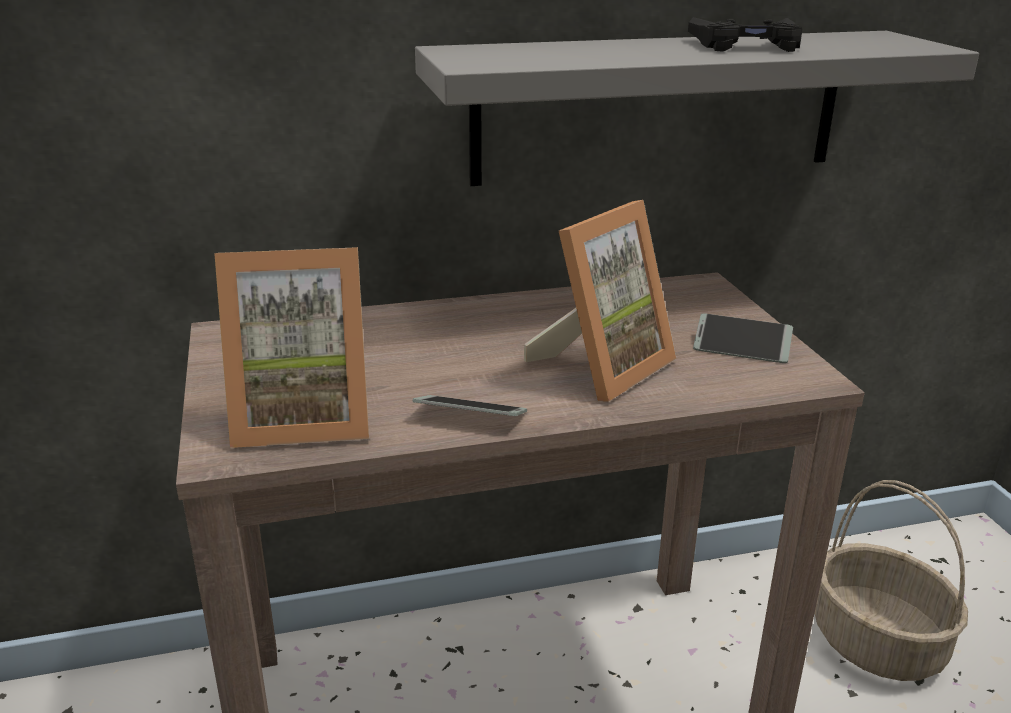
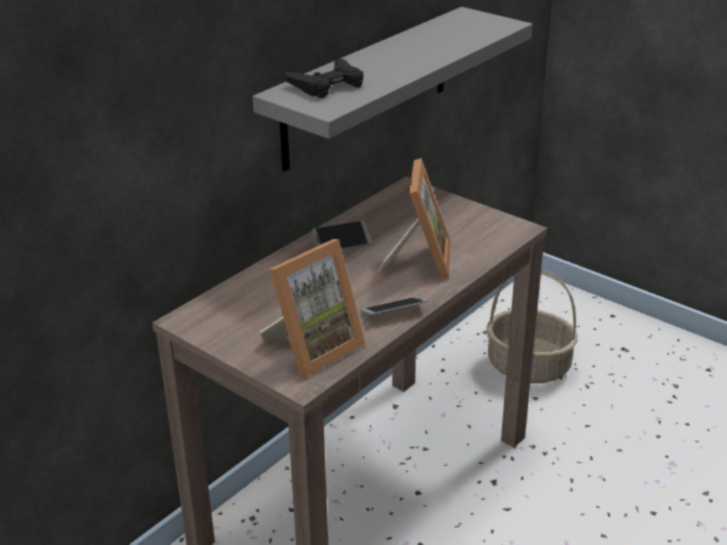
camera: 35 degrees left, 5 degrees up
(741, 347) = (471, 222): phone -> phone (342, 242)
(746, 45) = (423, 46): black game controller -> black game controller (327, 85)

